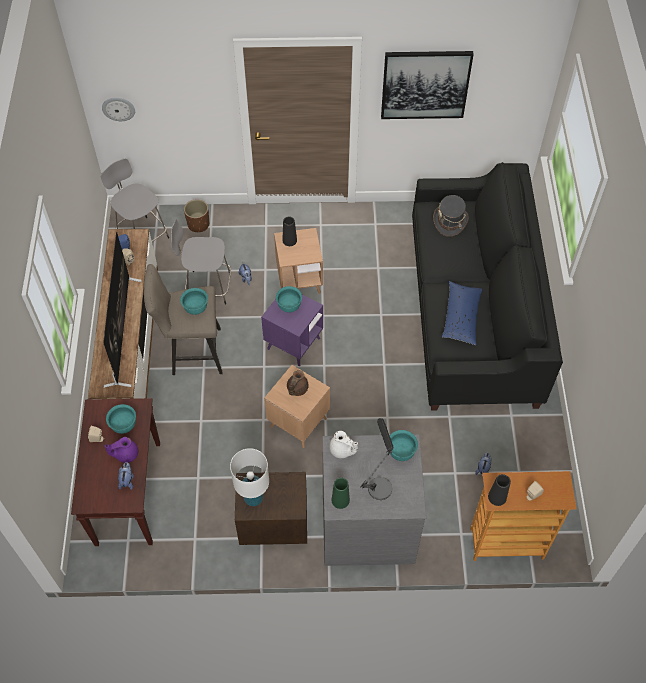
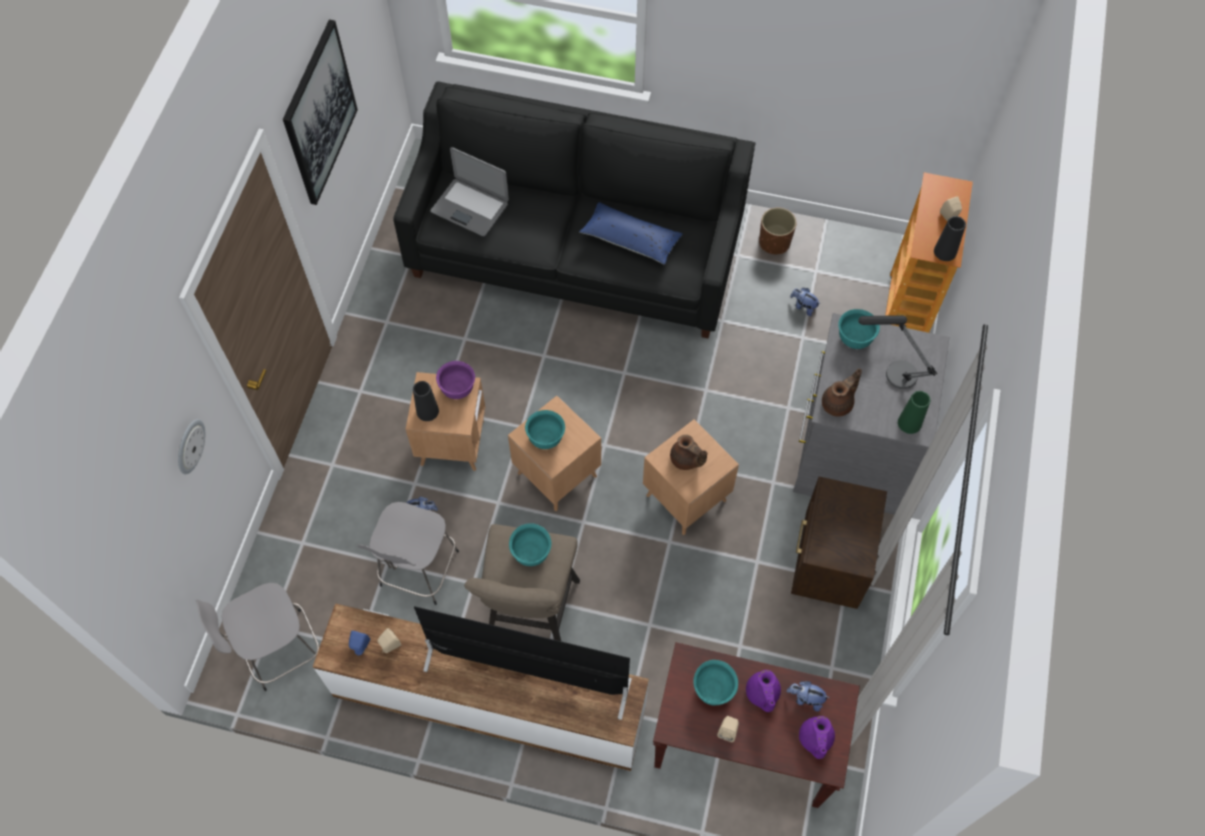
camera: 75 degrees left, 5 degrees up
(100, 490) = (815, 739): none -> purple teapot
(118, 108) = (142, 559): wall clock -> wall clock (189, 446)
(198, 224) = (291, 560): brown planter -> brown planter (774, 242)
(253, 498) = (845, 547): white table lamp -> none
(293, 343) = (557, 475): purple side table -> brown side table
(310, 251) = (457, 389): none -> purple bowl
(342, 450) = (838, 403): white teapot -> brown teapot
(450, 221) = (470, 207): grey hat -> laptop

